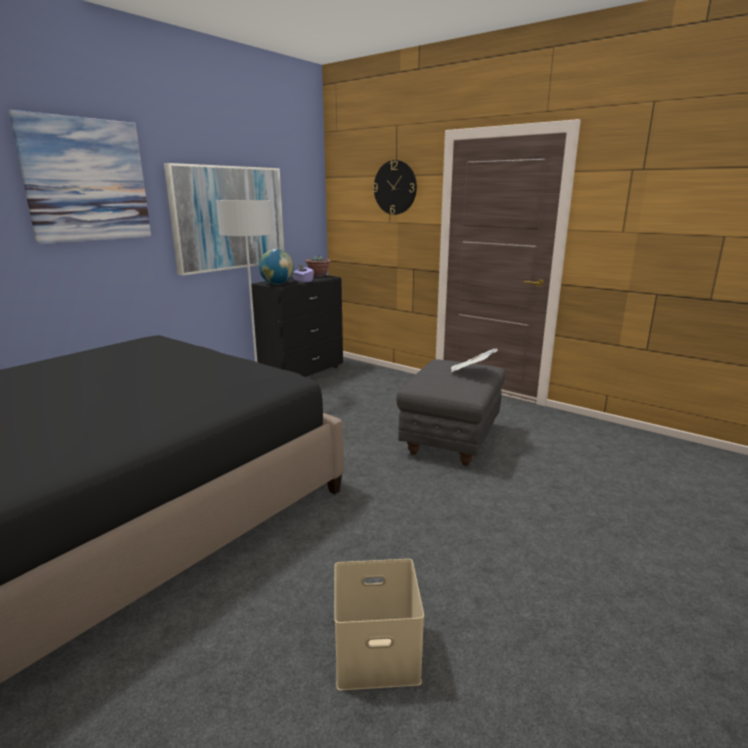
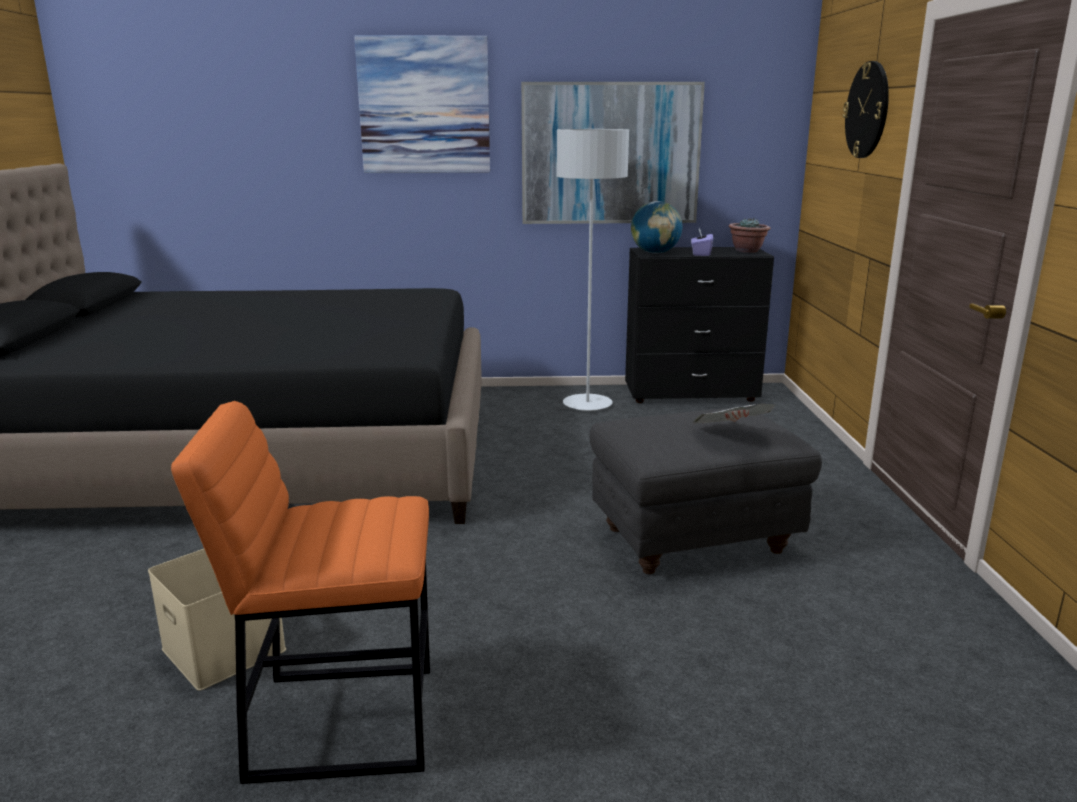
camera: 50 degrees right, 0 degrees up
(515, 625) = (337, 721): none -> orange chair

